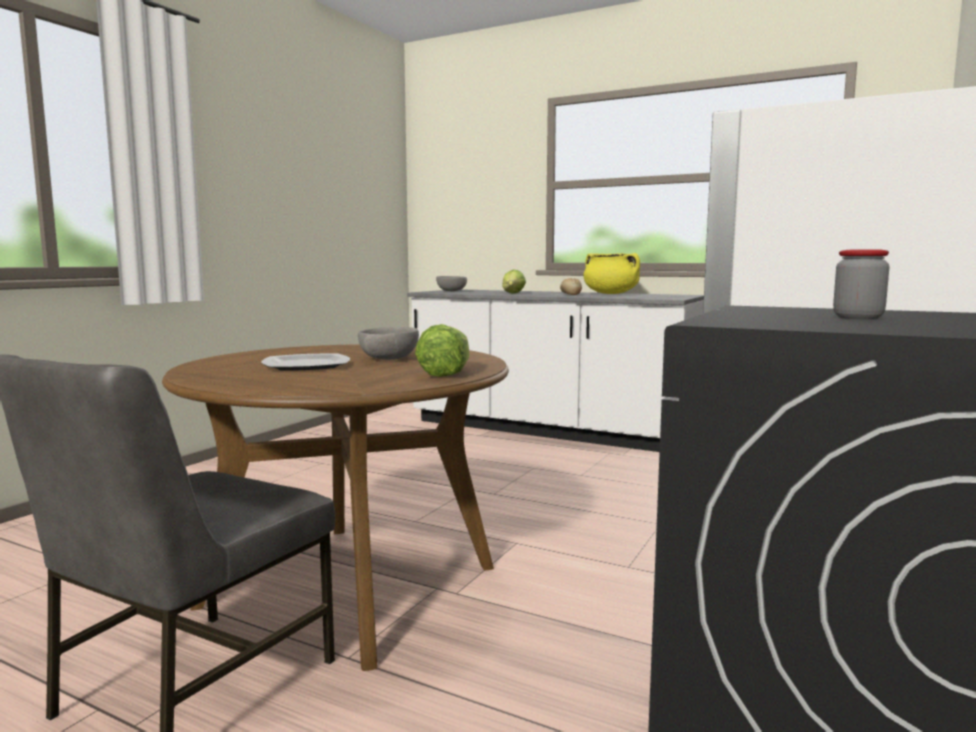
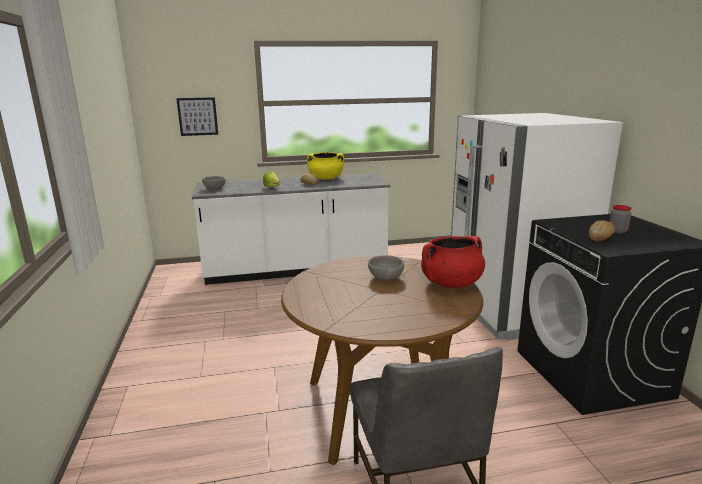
camera: 40 degrees left, 10 degrees up
(307, 365) = (372, 298): plate -> none
(446, 373) = (451, 283): lettuce -> red cooking pot
(473, 204) = (197, 116): none -> picture
(768, 317) = (600, 238): none -> bread

